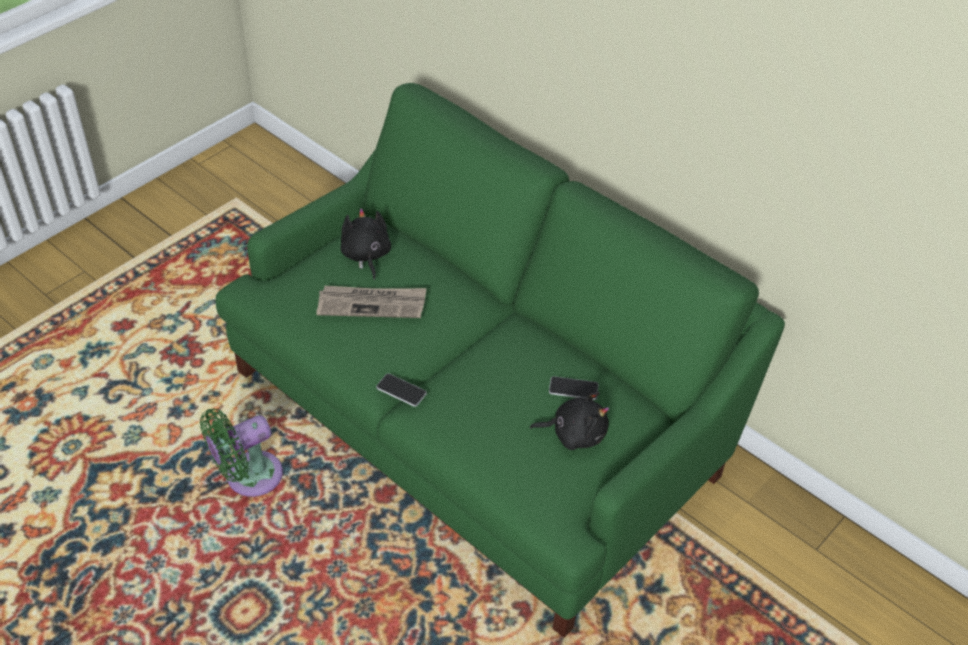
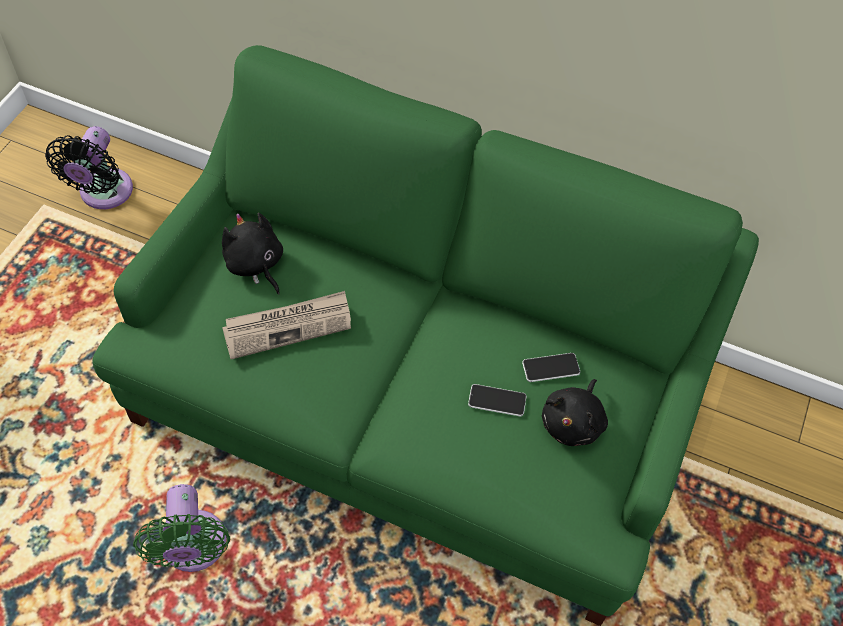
camera: 20 degrees left, 10 degrees up
(248, 477) = (194, 549): green fan -> green fan turned 45 degrees counterclockwise
(286, 201) = (103, 194): none -> black fan
(401, 390) = (363, 425): phone -> phone (497, 401)
(574, 433) = (573, 422): black plush toy -> black plush toy turned 135 degrees clockwise

